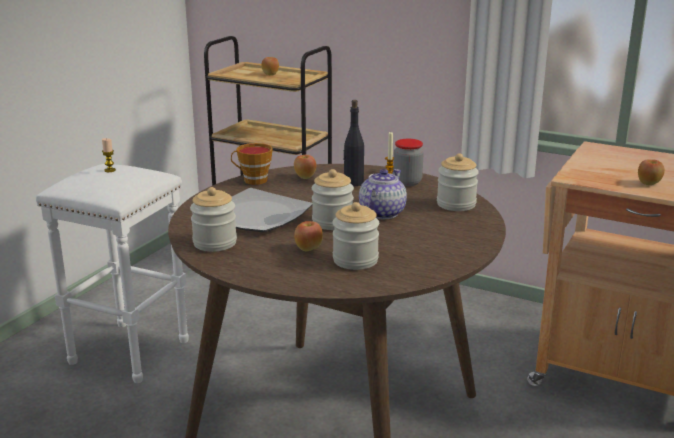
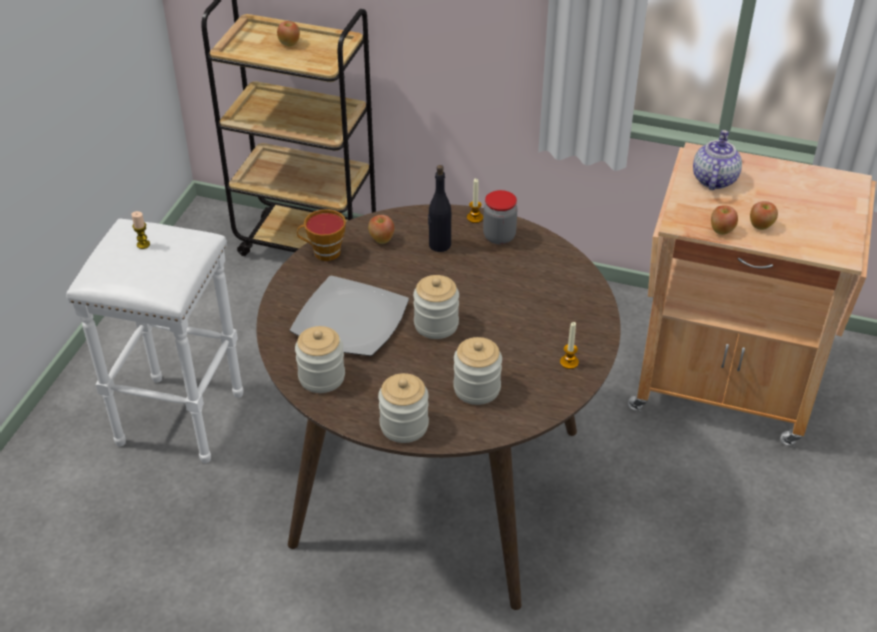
camera: 10 degrees left, 20 degrees up
(308, 249) = (423, 374): apple -> apple (721, 230)
(381, 213) = (484, 300): teapot -> teapot (713, 179)
(449, 252) = (569, 362): none -> candle
(456, 204) = (560, 274): jar -> jar (404, 425)

